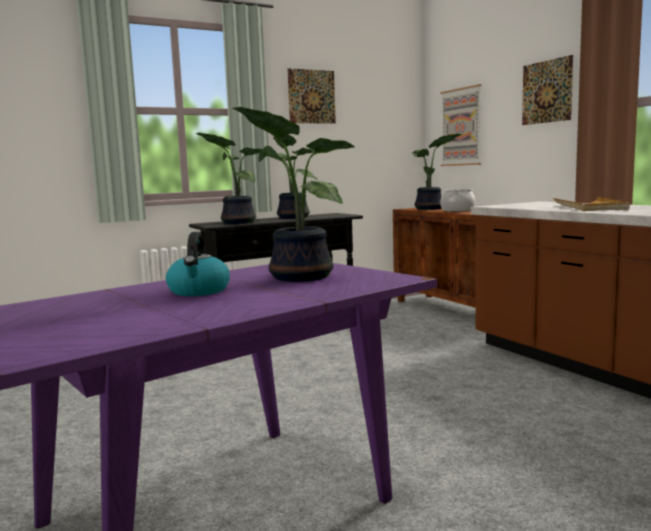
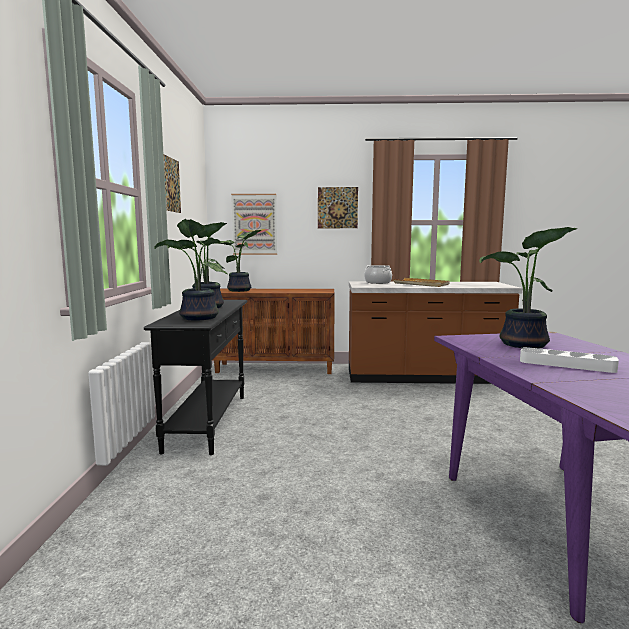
camera: 60 degrees left, 0 degrees up
(199, 291) = (566, 364): kettle -> white tray
(458, 210) = (274, 290): cooking pot -> cooking pot (378, 282)

